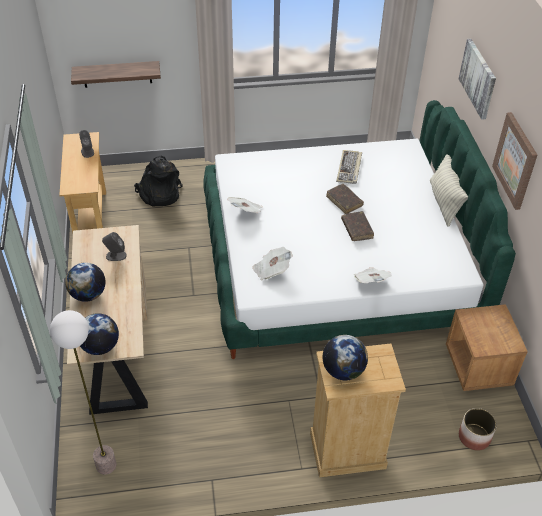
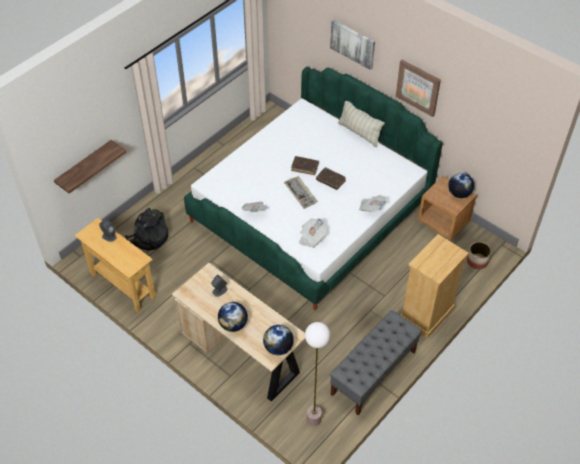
camera: 40 degrees left, 5 degrees up
(218, 467) = (373, 373): none -> grey bench
(343, 370) = (431, 264): globe -> globe (459, 193)
(349, 168) = (284, 143): keyboard -> keyboard (301, 193)

